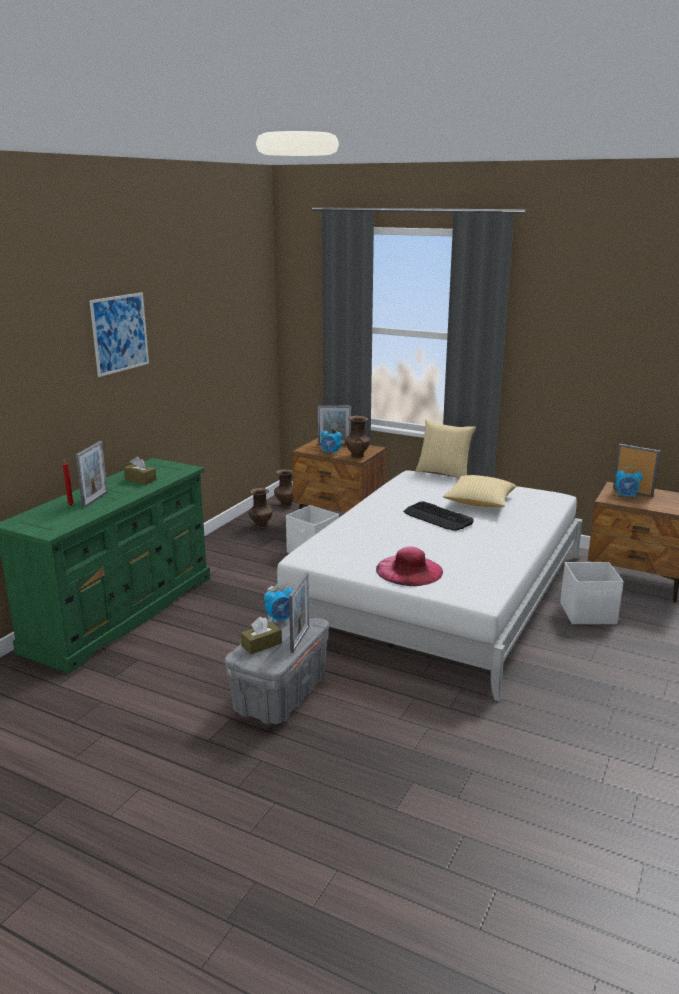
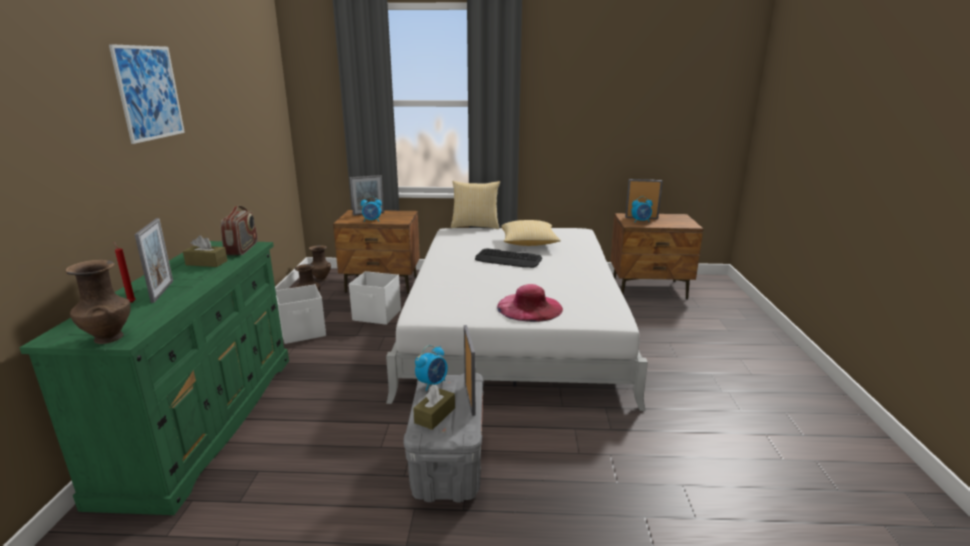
camera: 25 degrees left, 0 degrees up
(175, 470) = (242, 249): none -> radio
(357, 456) = (398, 220): brown vase -> brown vase (108, 337)
(588, 614) = (641, 320): white storage box -> white storage box (303, 332)

